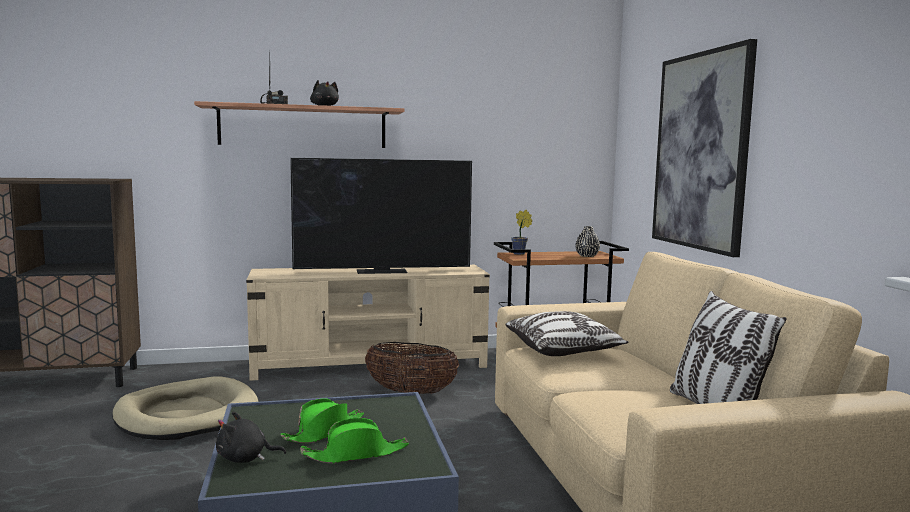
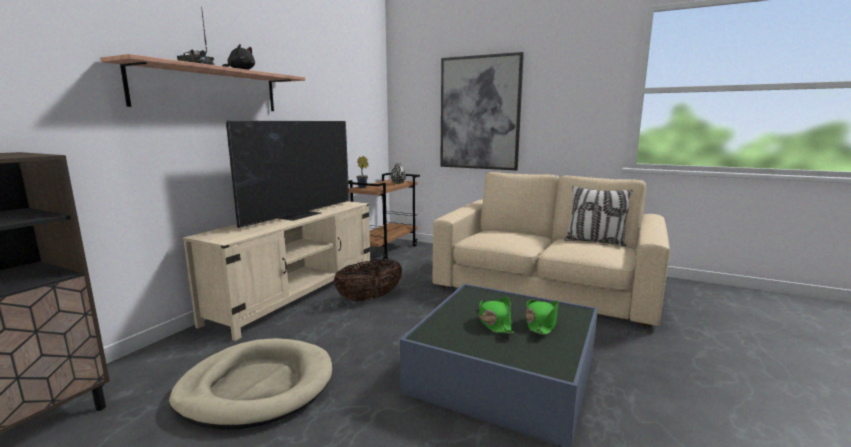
camera: 50 degrees left, 5 degrees up
(245, 458) = (514, 356): black plush toy -> none
(563, 350) = (491, 236): pillow -> none

